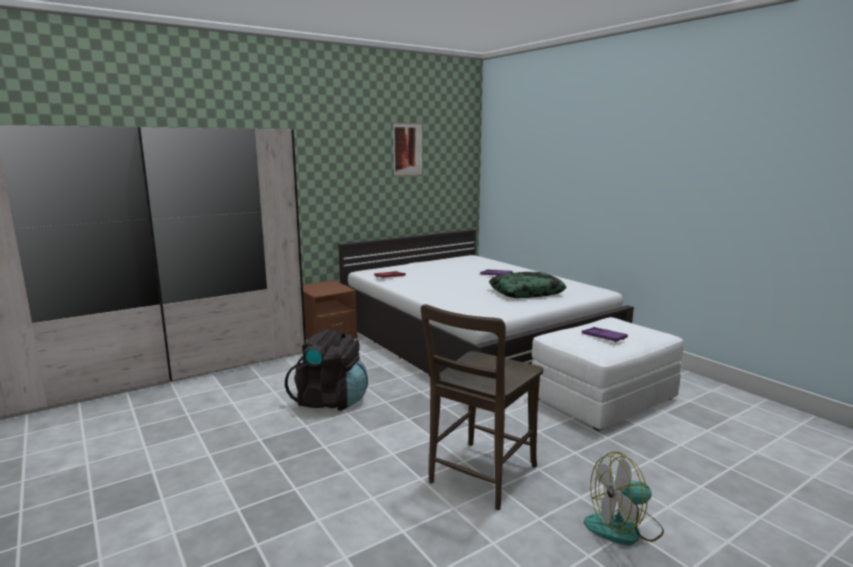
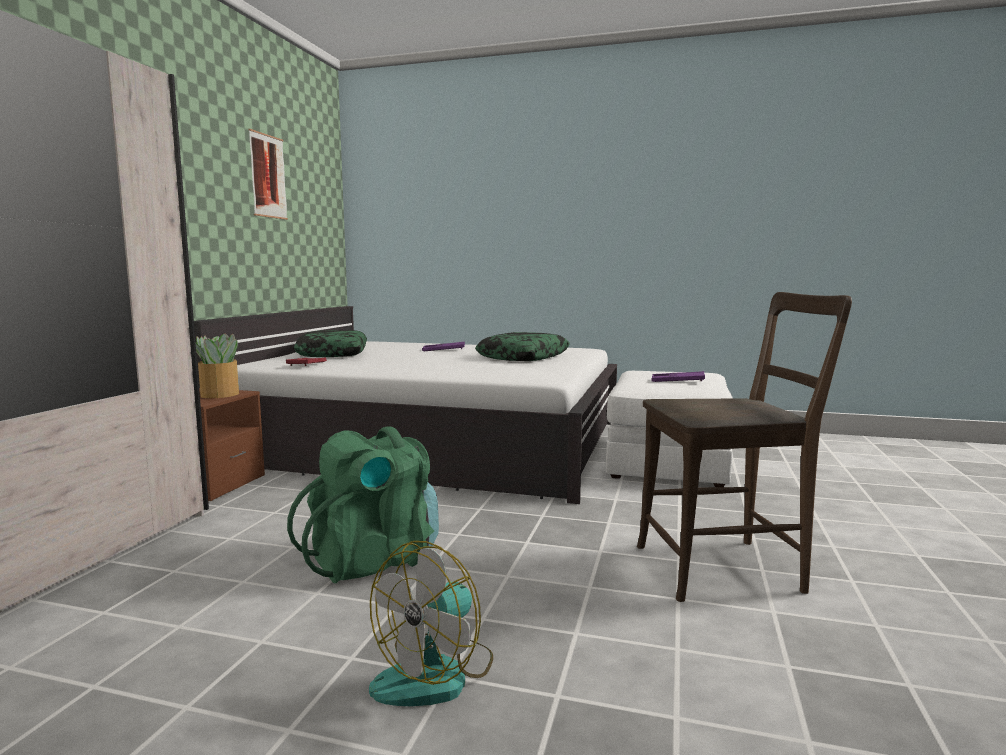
camera: 40 degrees left, 5 degrees down
(331, 401) = (373, 559): black backpack -> green backpack
(334, 289) = (219, 395): none -> potted plant
(426, 268) = (332, 354): none -> pillow
(480, 477) = (726, 568): brown chair -> brown chair turned 90 degrees counterclockwise
(624, 528) = (912, 556): fan -> fan (436, 674)

